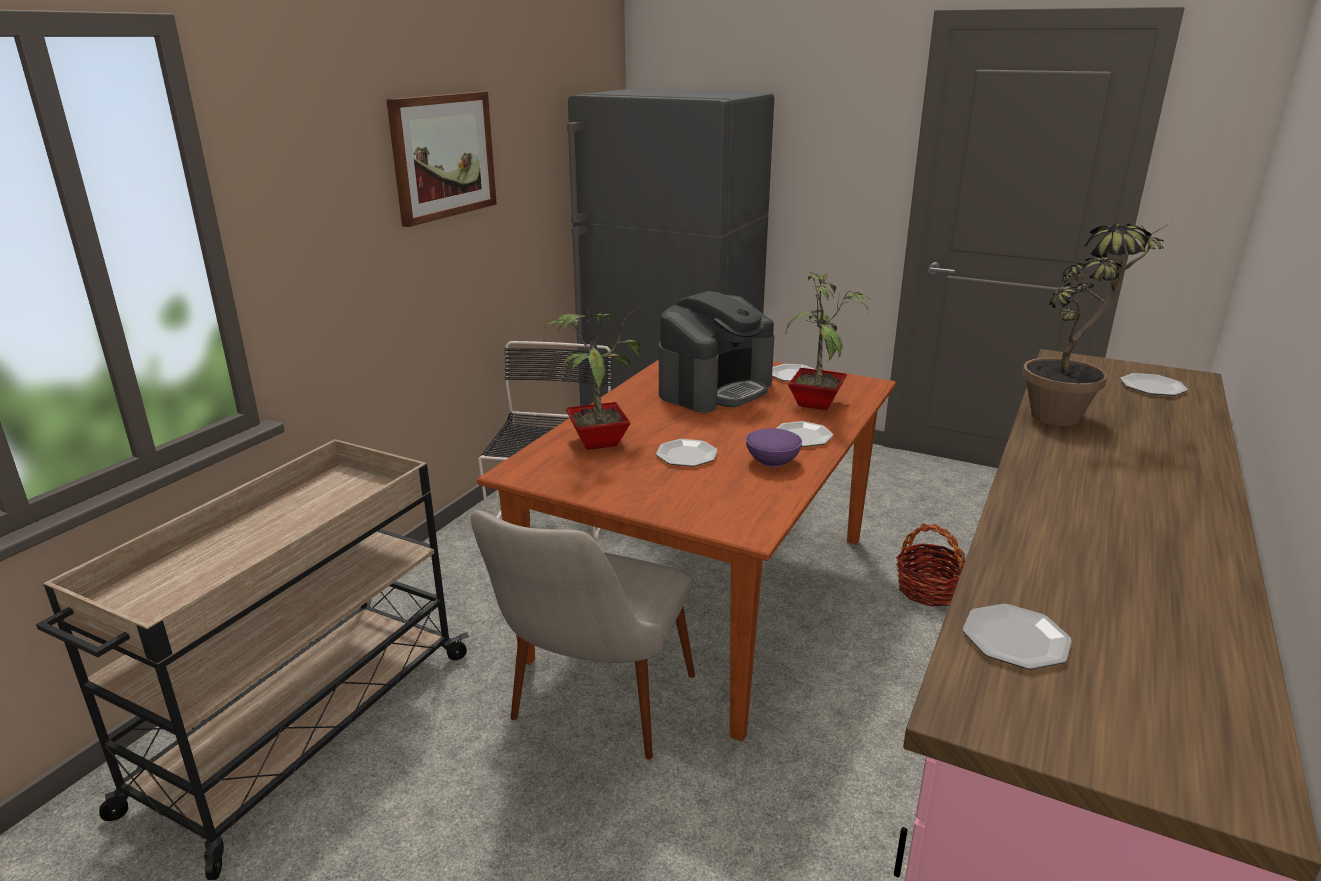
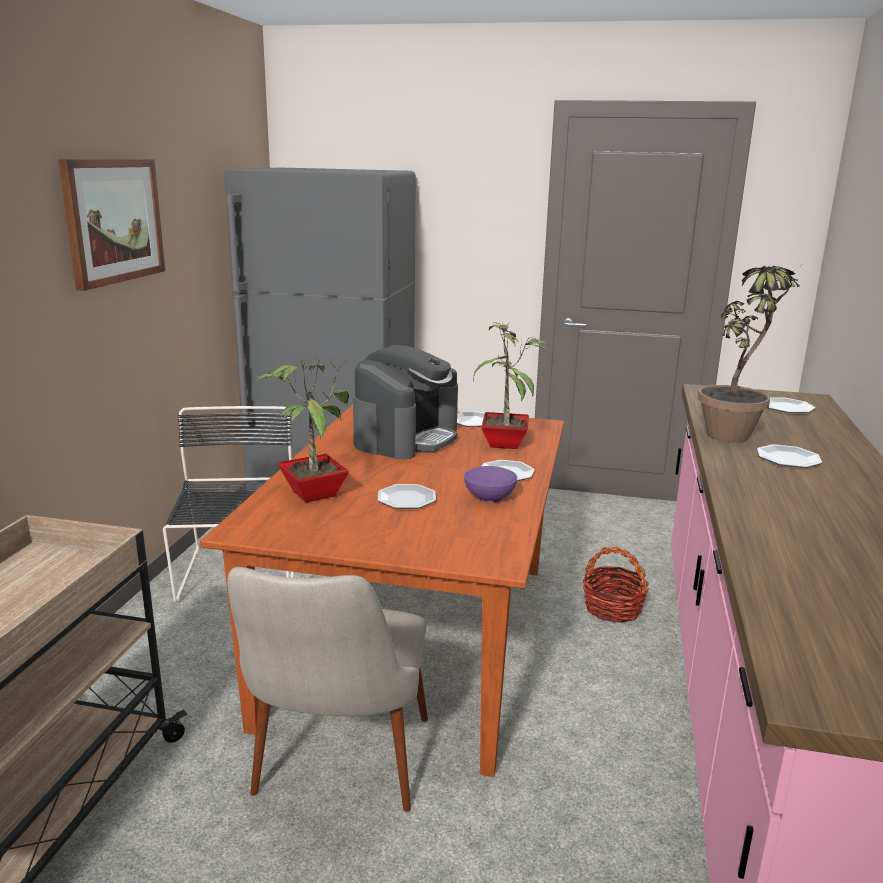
camera: 15 degrees left, 5 degrees down
(1016, 640) = (811, 626): plate -> plate (788, 459)

